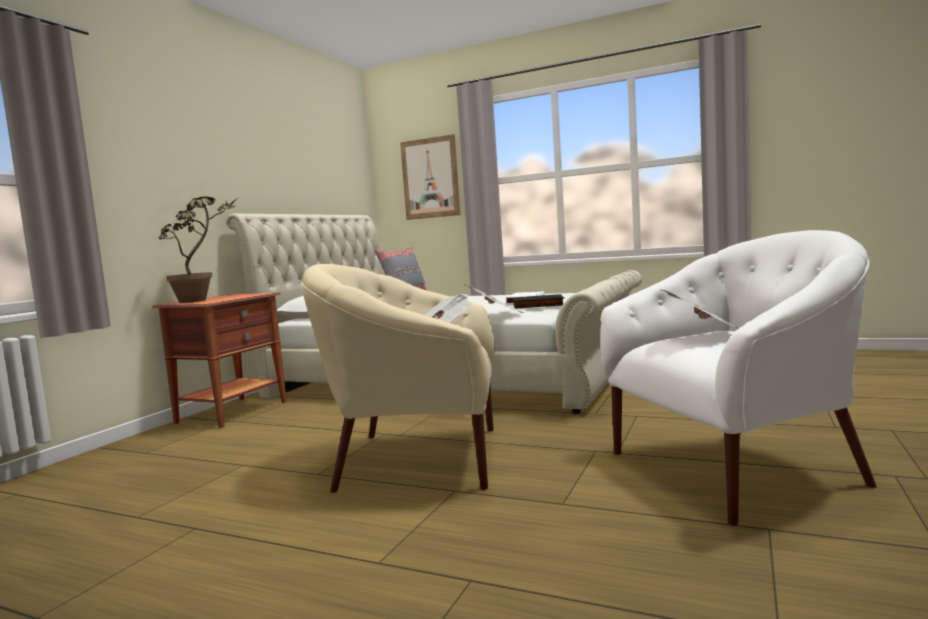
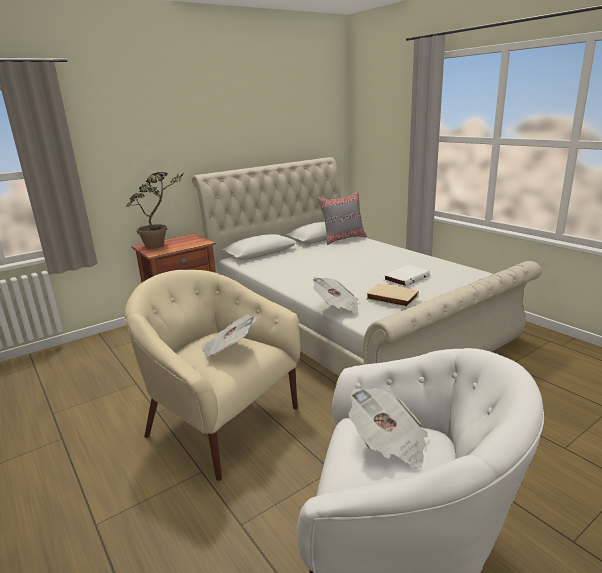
camera: 30 degrees right, 15 degrees up
(430, 178) = (389, 126): picture -> none
(538, 305) = (391, 298): black book -> beige book

